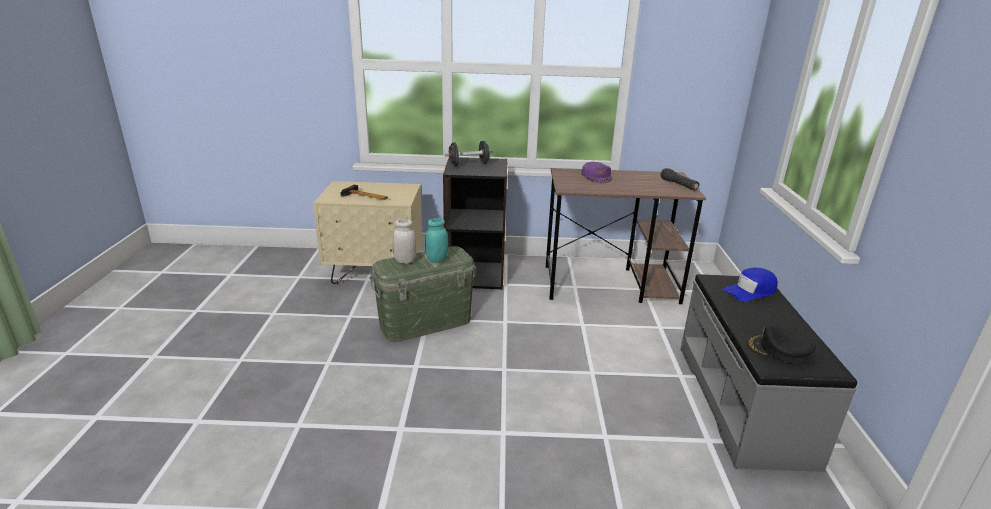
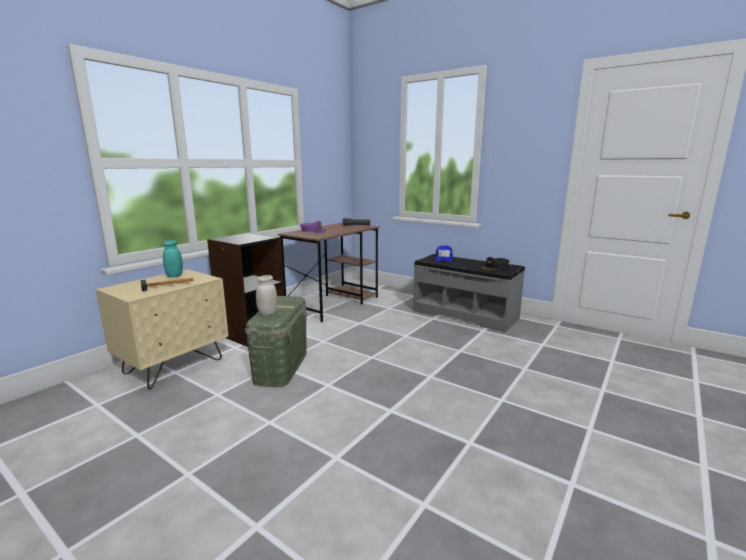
camera: 55 degrees left, 10 degrees down
(437, 260) = (286, 305): turquoise jar -> turquoise jar (175, 276)
(469, 164) = (237, 238): black dumbbell -> none

